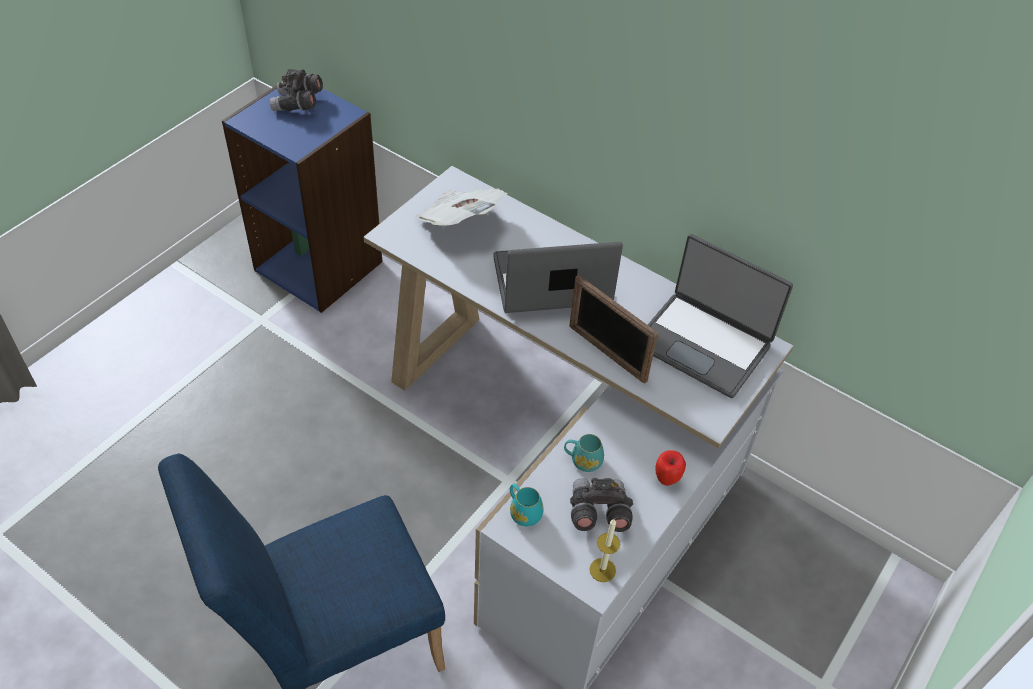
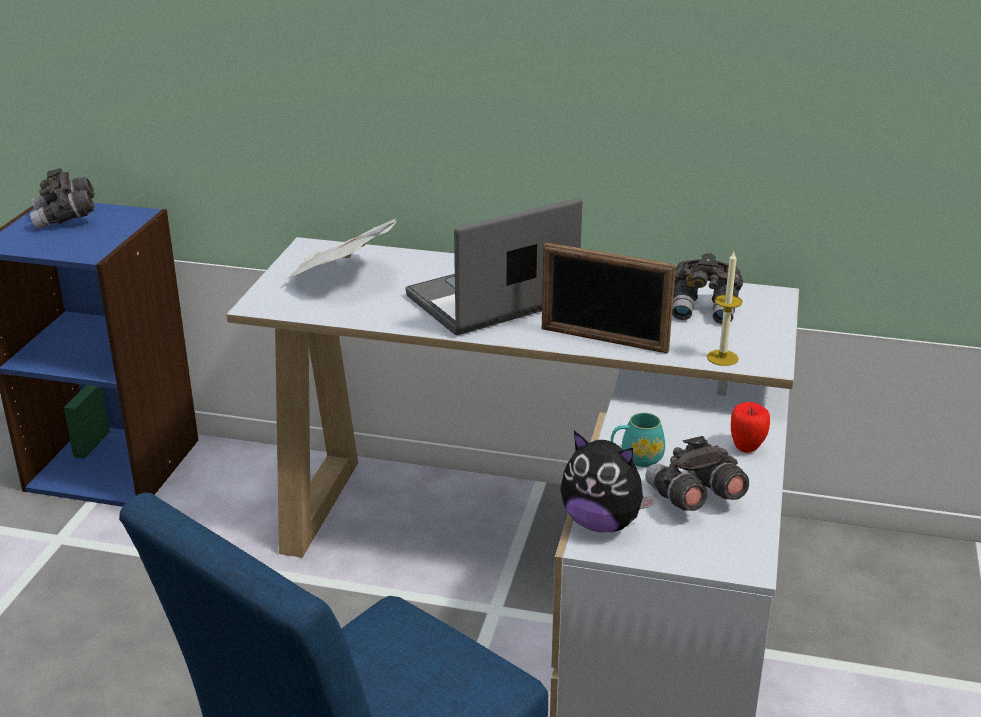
camera: 20 degrees left, 20 degrees down
(523, 512) = (602, 523): turquoise mug -> plush toy
(602, 570) = (741, 548): candle -> candle (722, 358)
(703, 344) = (704, 308): laptop -> grey binoculars

